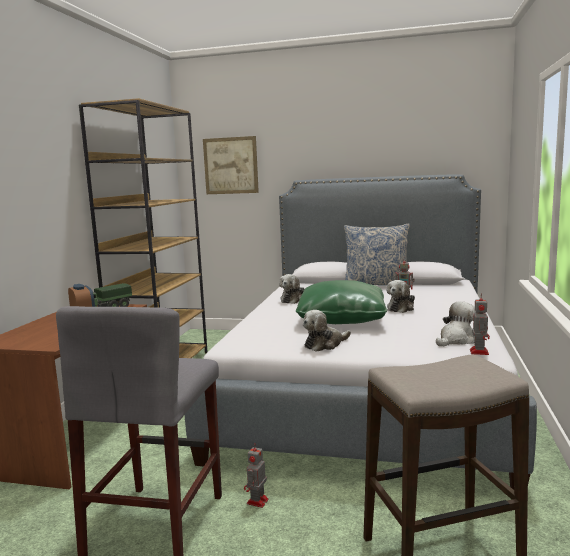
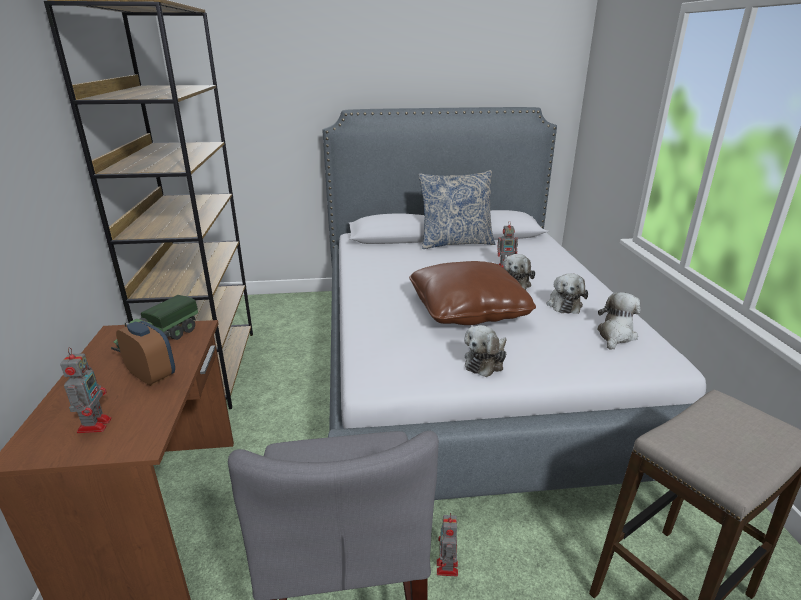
camera: 20 degrees left, 15 degrees up
(231, 165) = (250, 85): picture -> none
(293, 299) = (381, 277): plush toy -> plush toy (564, 304)
(341, 319) = (467, 310): green pillow -> brown pillow
(479, 351) = (653, 353): toy robot -> toy robot (95, 424)

